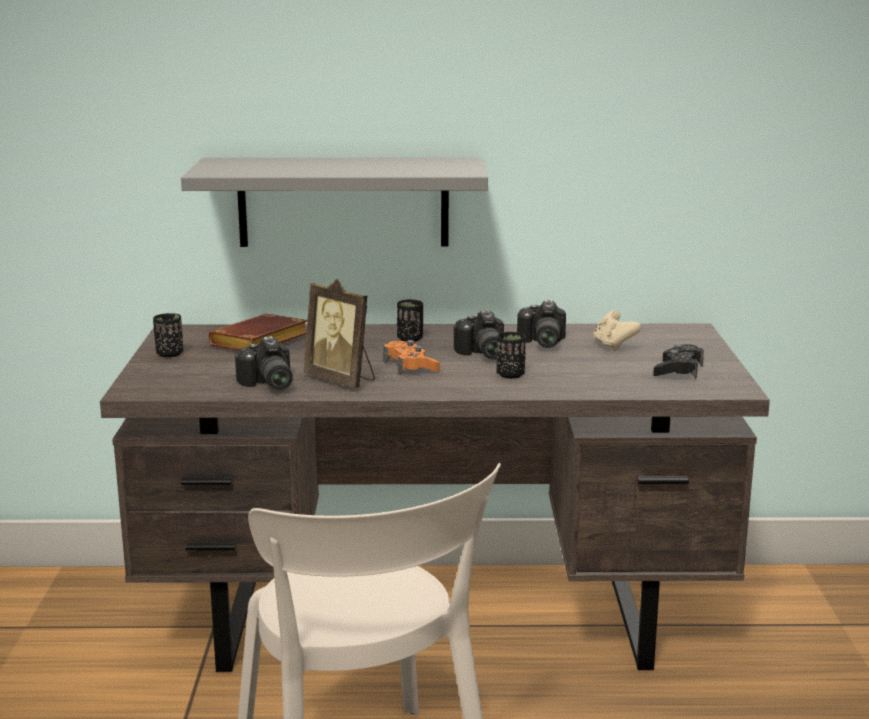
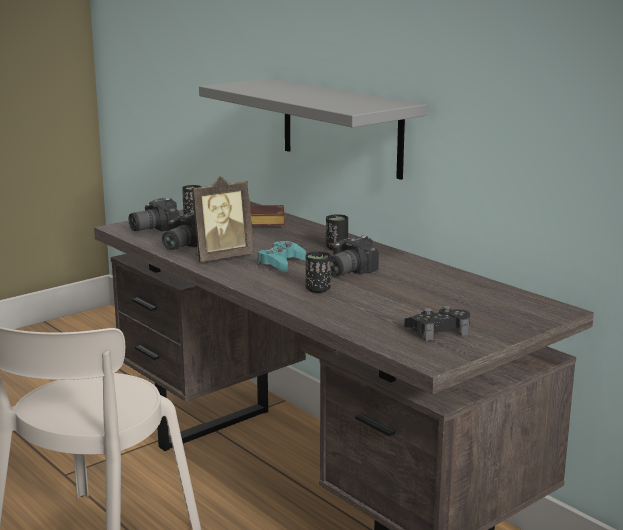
camera: 50 degrees right, 0 degrees up
(342, 380) = (221, 257): picture frame -> picture frame turned 120 degrees counterclockwise
(410, 366) = (281, 263): orange game controller -> turquoise game controller
(540, 342) = (408, 278): camera -> camera (151, 228)
(613, 346) = (452, 298): beige game controller -> none

